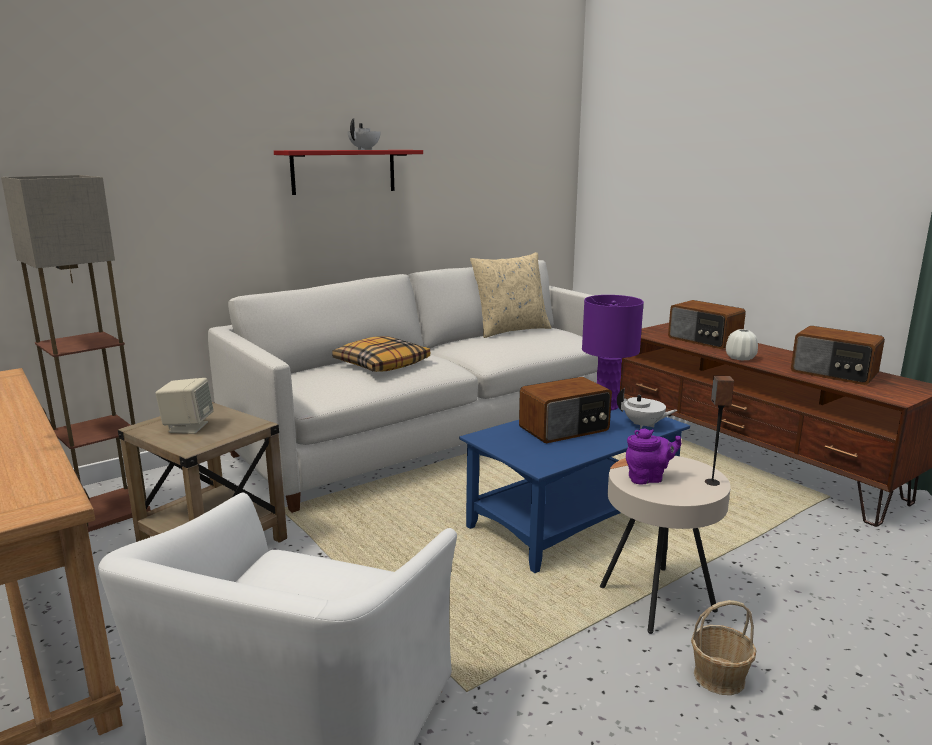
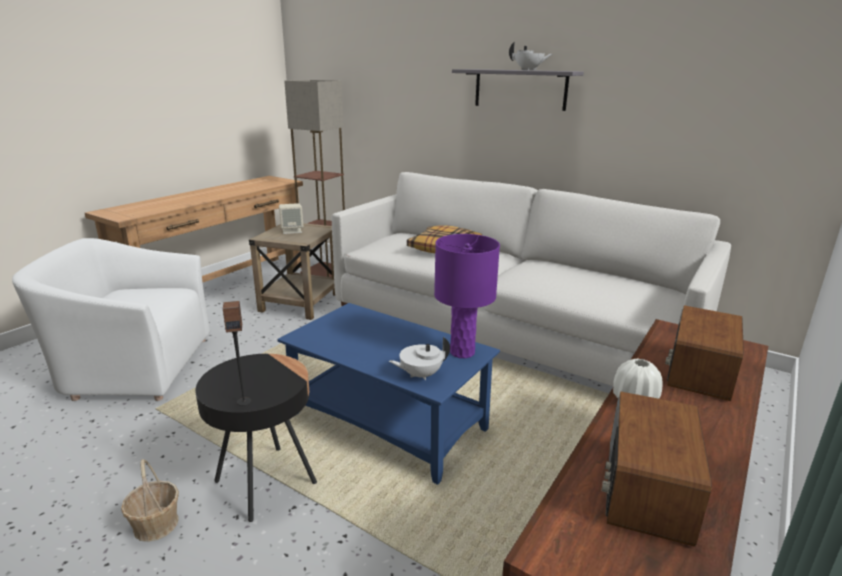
camera: 70 degrees right, 5 degrees up
(344, 171) = (520, 89): red shelf -> grey shelf
(510, 330) = (616, 276): beige pillow -> none
(565, 429) = (385, 338): radio -> none
(643, 425) = (420, 375): white teapot -> white teapot turned 60 degrees clockwise
(648, 478) = (249, 370): purple teapot -> none
(657, 599) = (266, 482): beige side table -> black side table

